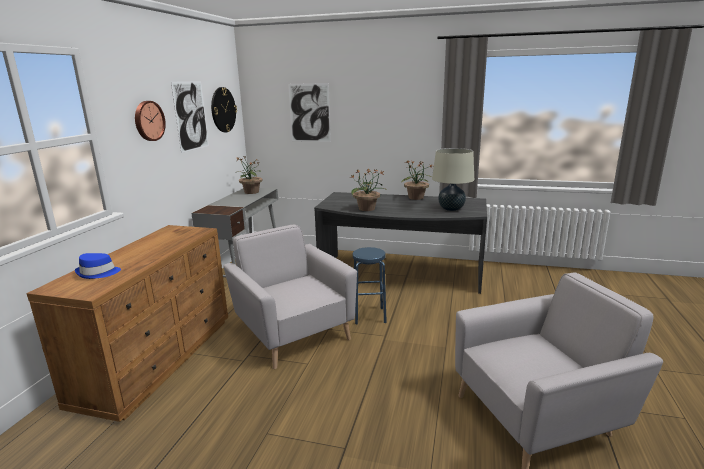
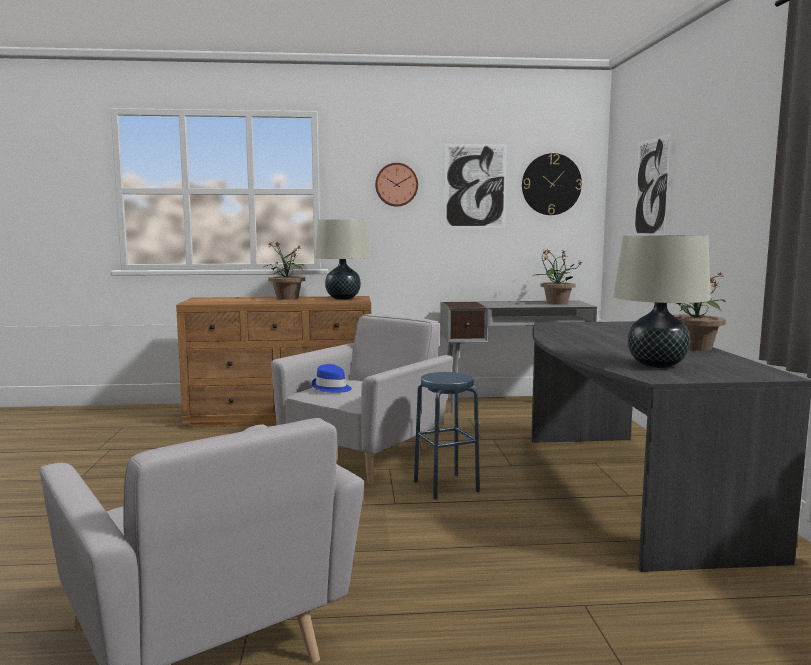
camera: 70 degrees right, 10 degrees down
(98, 273) = (232, 299): blue hat -> blue hat (331, 388)
(173, 233) = (343, 298): none -> beige table lamp
(367, 209) = (567, 336): potted plant -> potted plant (287, 298)

